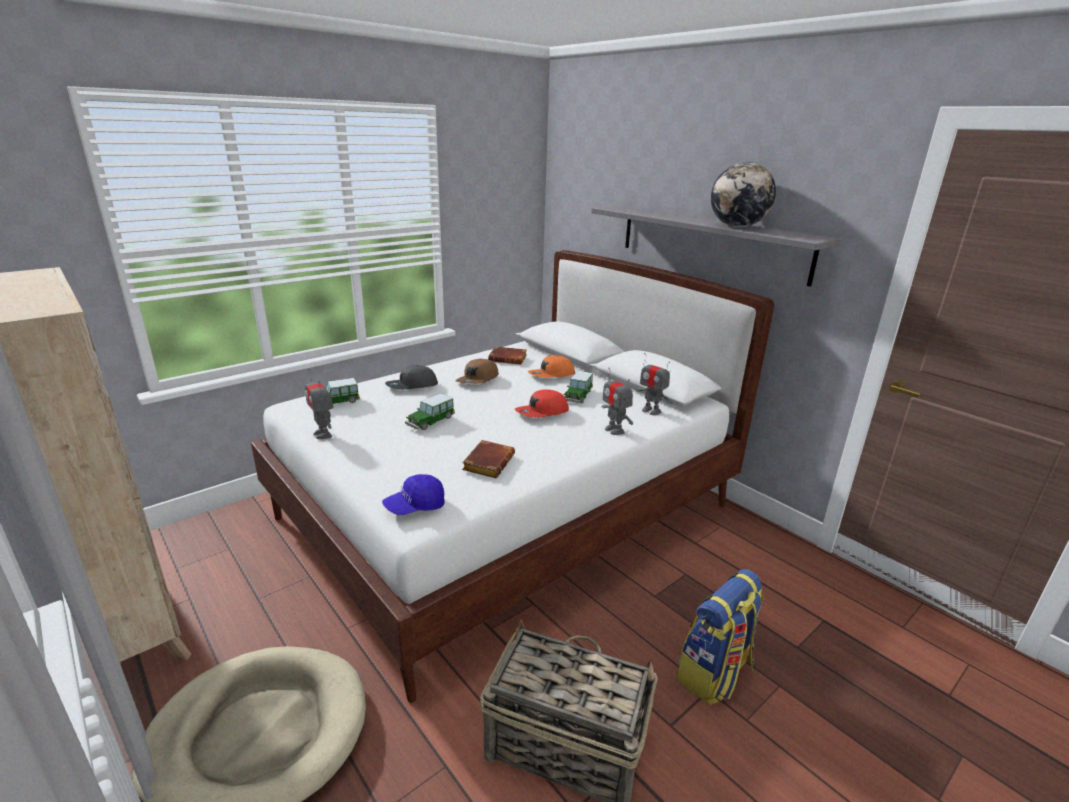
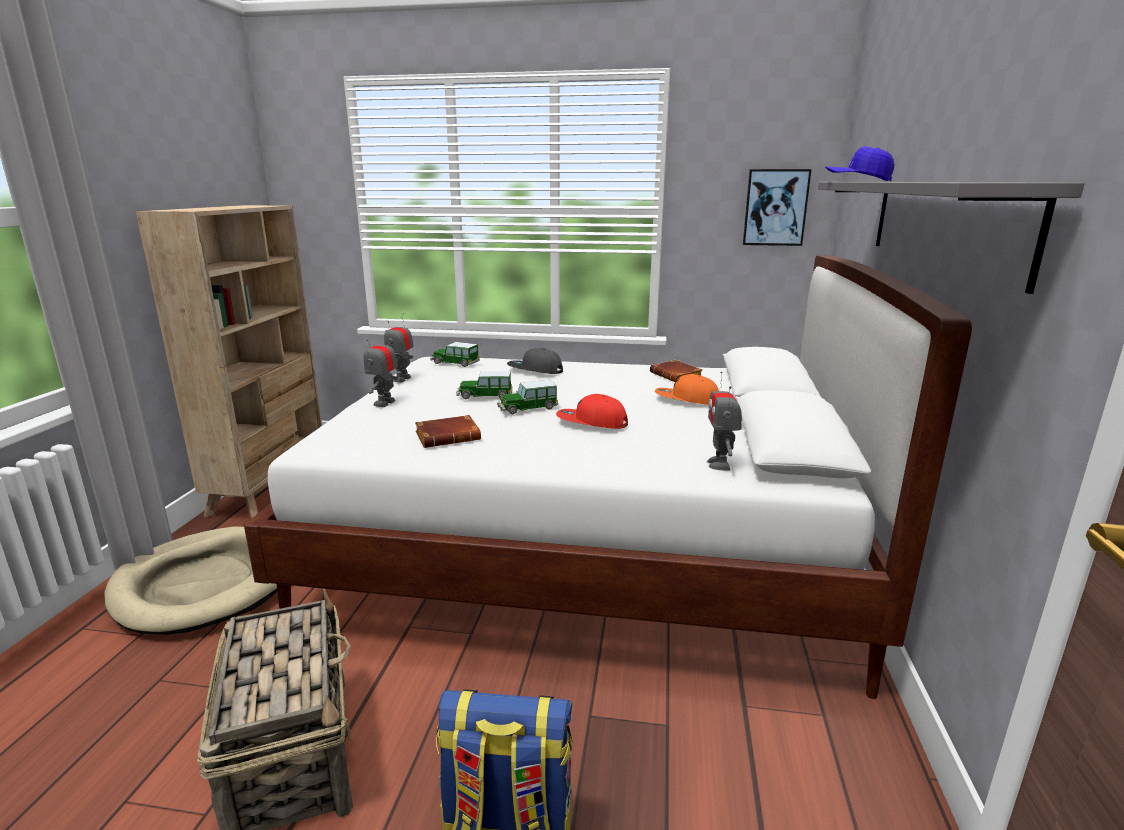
camera: 50 degrees right, 5 degrees down
(415, 506) = (334, 439): blue cap -> blue cap (857, 181)
(478, 380) = (601, 382): brown cap -> none
(511, 216) = (775, 207): none -> picture
(578, 396) = (669, 424): toy car -> toy car (527, 408)
(614, 430) = (626, 462): toy robot -> toy robot (384, 403)
(737, 226) = (930, 181): globe -> none

